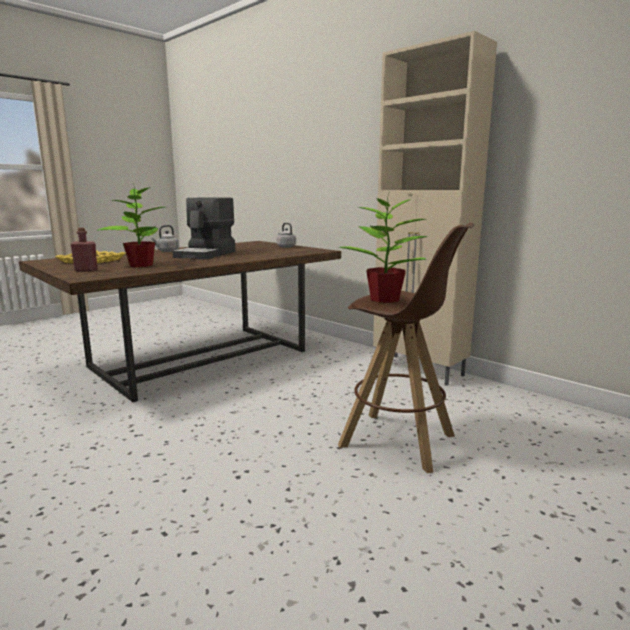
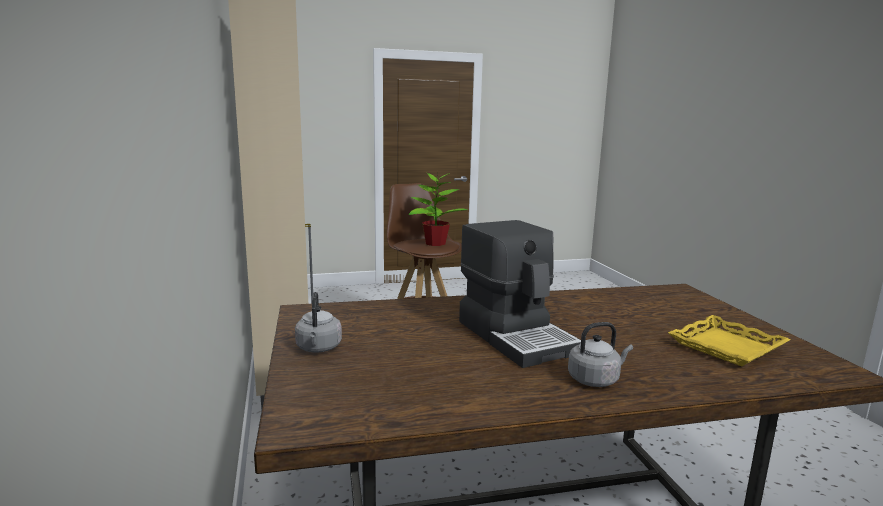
camera: 150 degrees left, 0 degrees up
(86, 270) = (697, 308): red bottle -> none
(140, 265) = (629, 311): potted plant -> none
(207, 254) = (517, 336): coffee machine -> coffee machine turned 105 degrees clockwise

